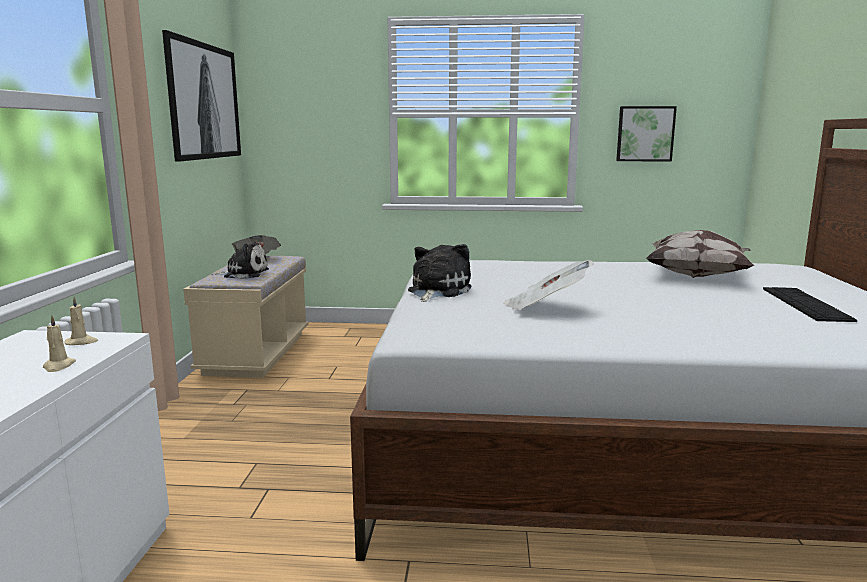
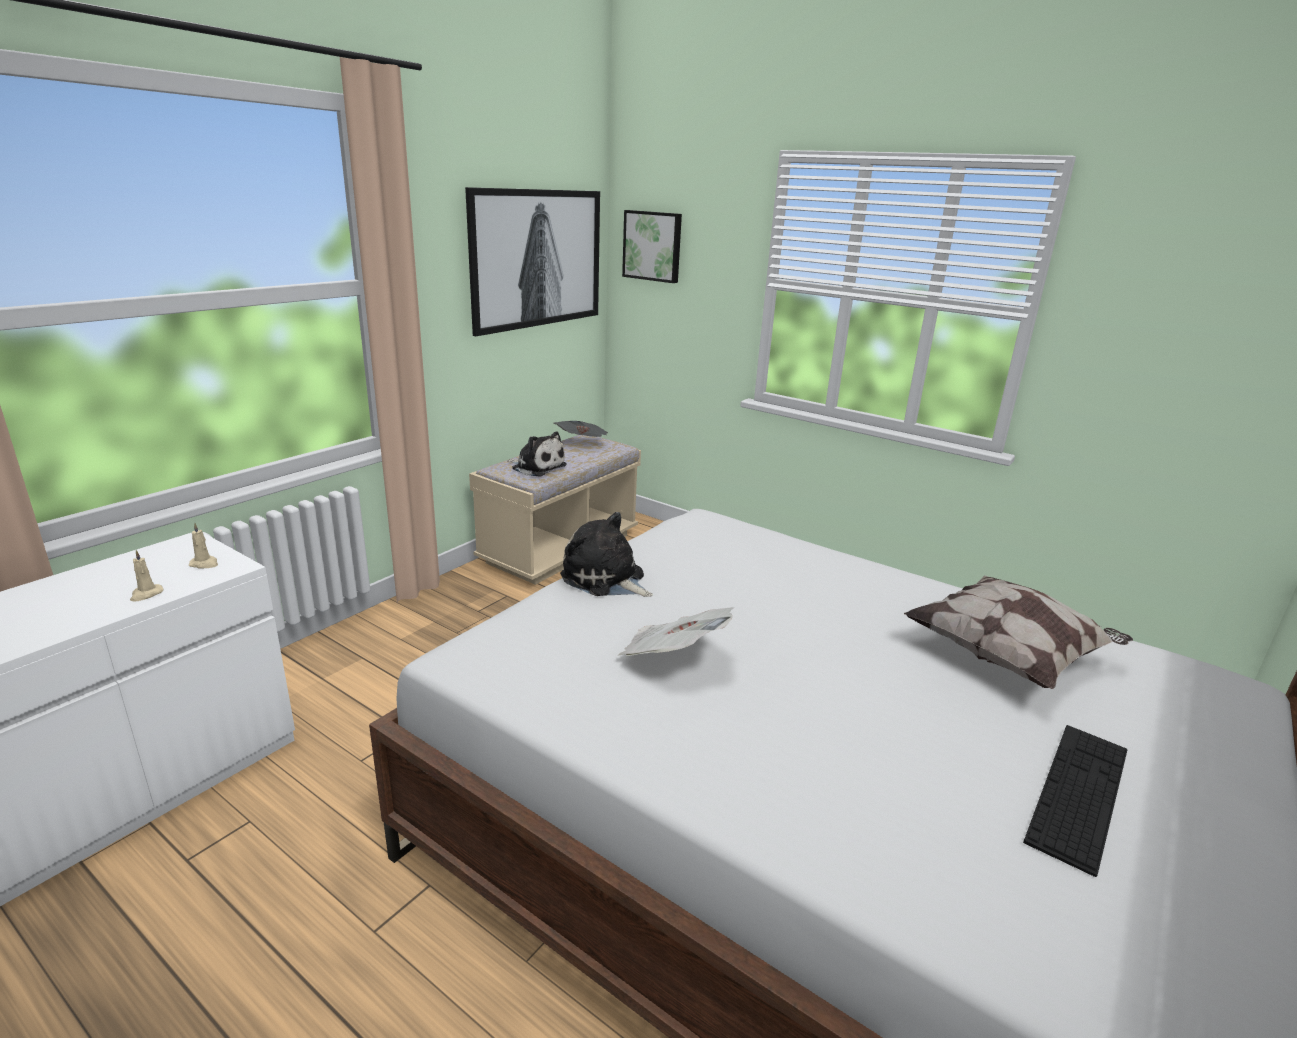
camera: 30 degrees right, 10 degrees up
(437, 291) = (606, 579): plush toy -> plush toy turned 105 degrees counterclockwise
(645, 134) = (1145, 364): picture -> picture (653, 246)

